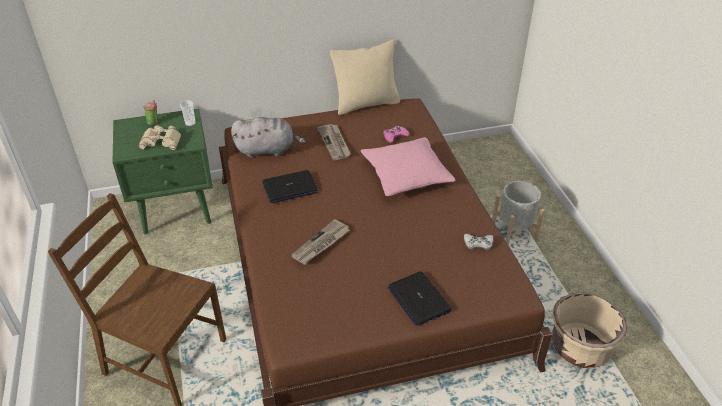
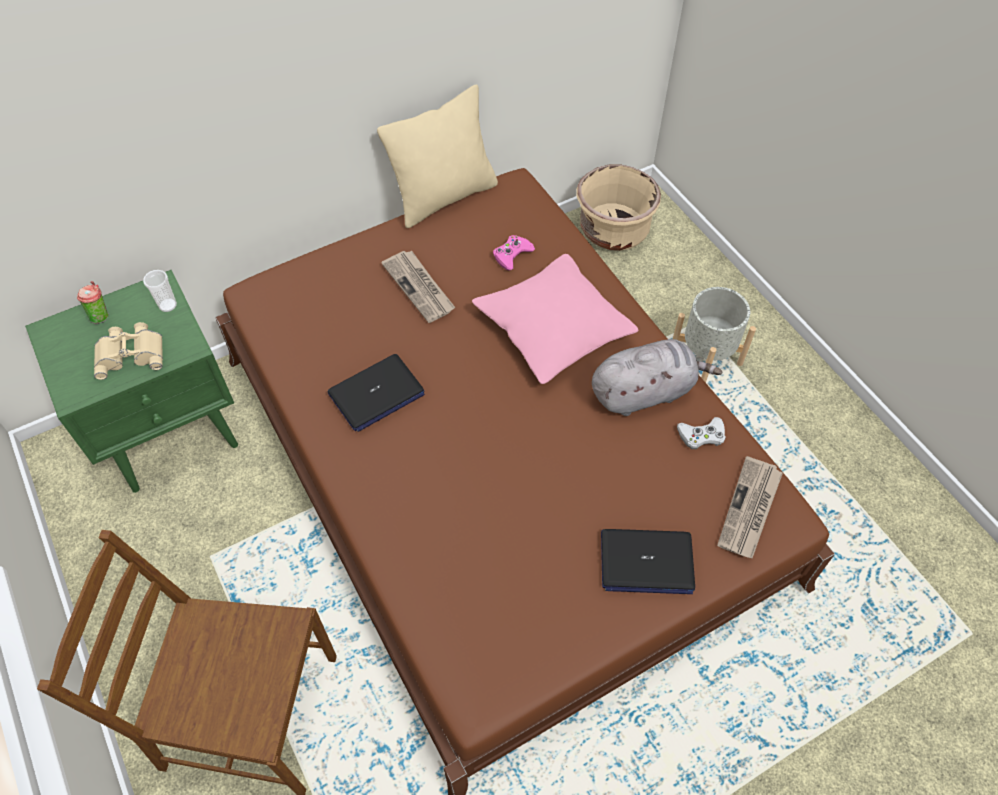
camera: 15 degrees left, 15 degrees up
(268, 150) = (313, 323): grey plush toy -> grey plush toy (645, 392)
(321, 244) = (464, 495): newspaper -> newspaper (749, 509)
(418, 299) = (646, 562): laptop -> laptop turned 45 degrees counterclockwise
(580, 347) = (849, 537): beige planter -> beige planter (613, 231)

